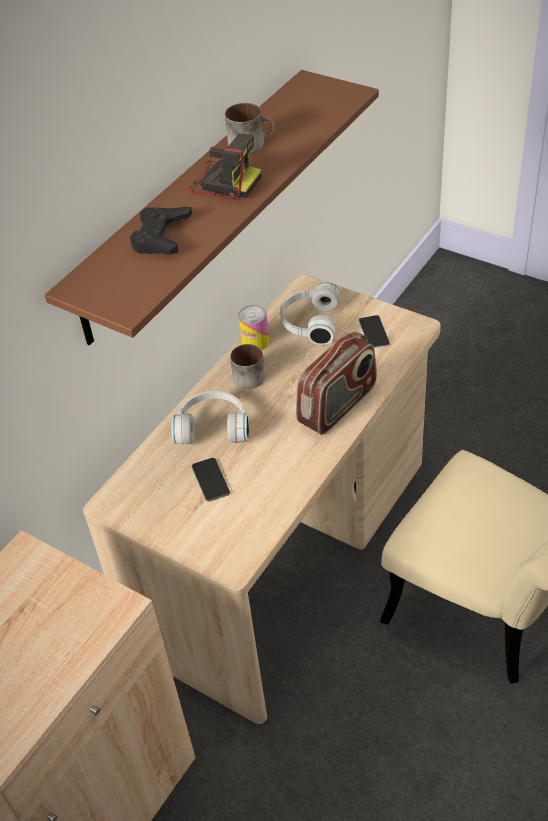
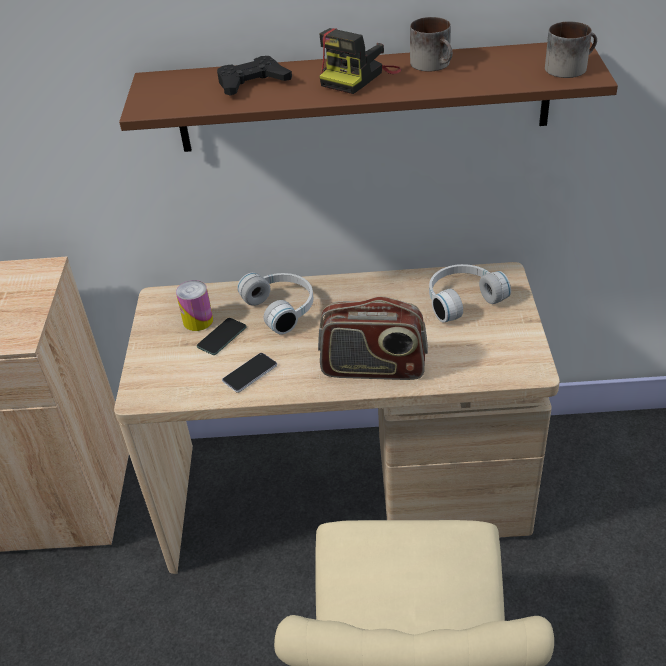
camera: 55 degrees right, 5 degrees down
(223, 182) = (358, 77): camera -> camera turned 45 degrees clockwise
(248, 374) = (361, 296): mug -> mug (569, 67)
(255, 342) = (404, 280): can -> can (198, 321)
(374, 333) = (492, 345): phone -> phone (250, 373)

